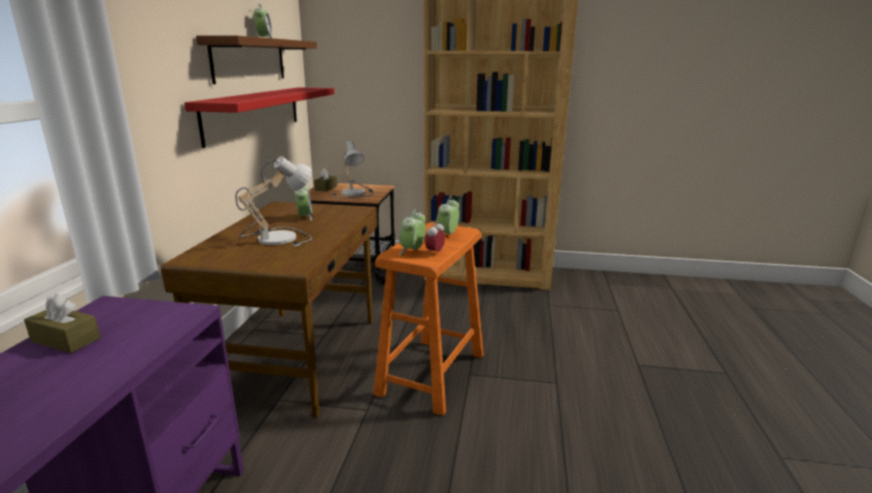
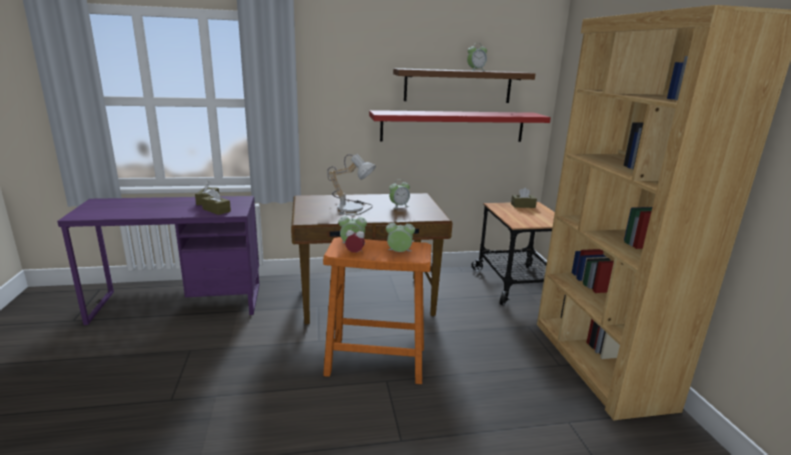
camera: 70 degrees right, 0 degrees up
(146, 331) = (216, 210): none -> brown tissue box
(356, 193) = (525, 217): table lamp -> none

